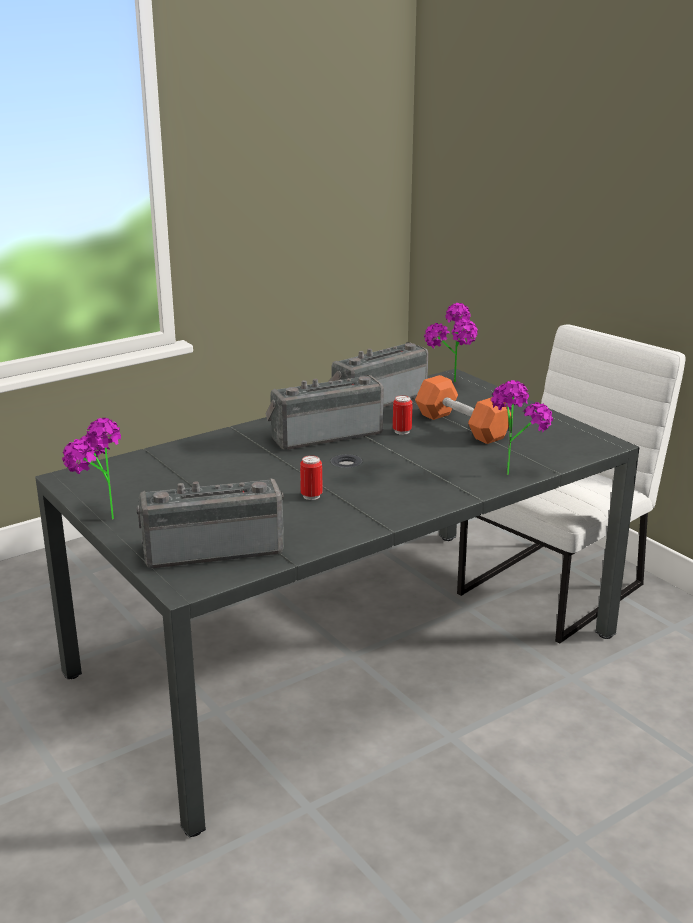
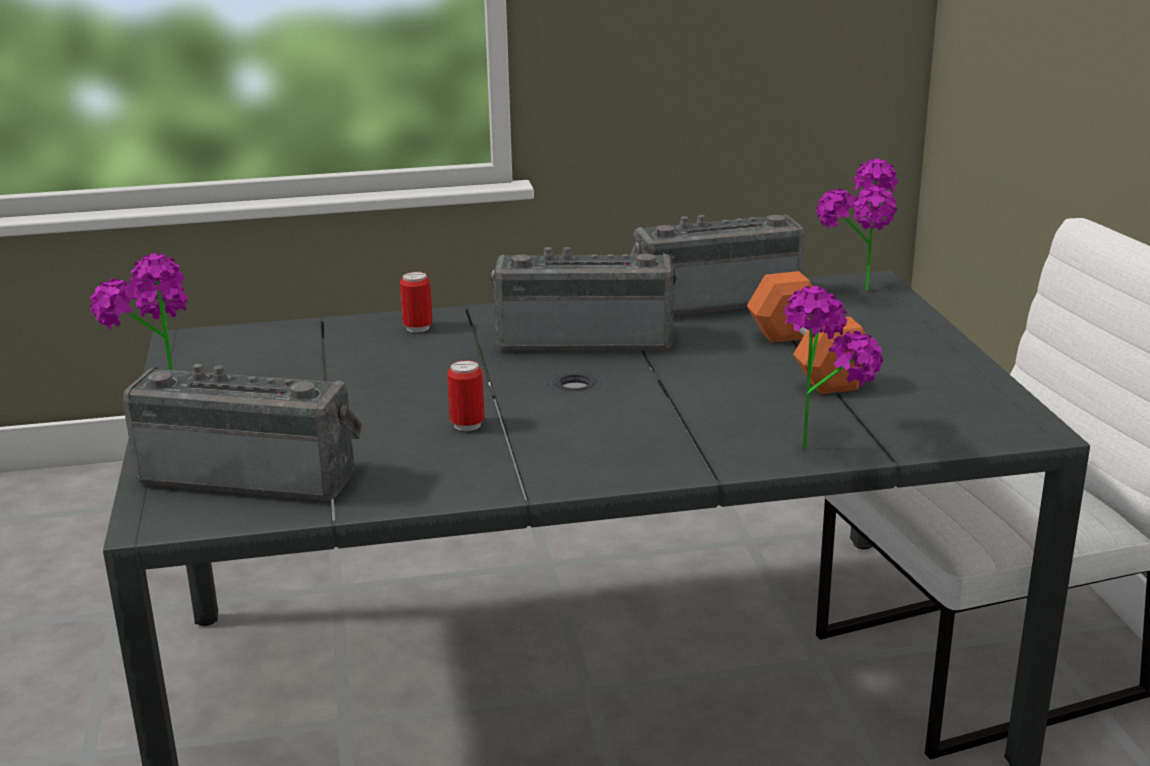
camera: 25 degrees right, 0 degrees up
(402, 431) = (704, 352): can -> can (418, 328)

